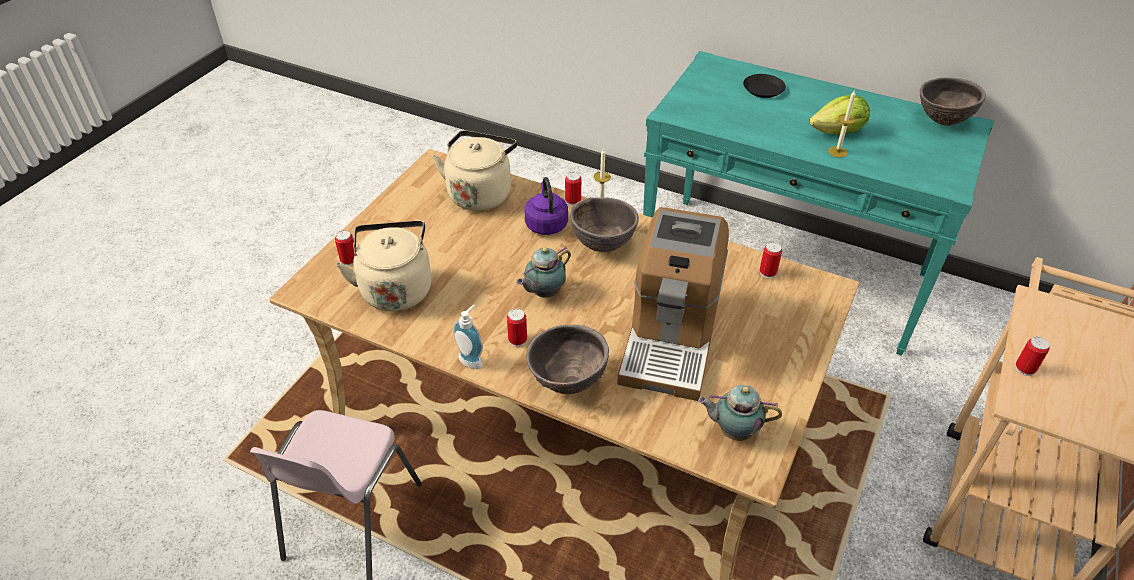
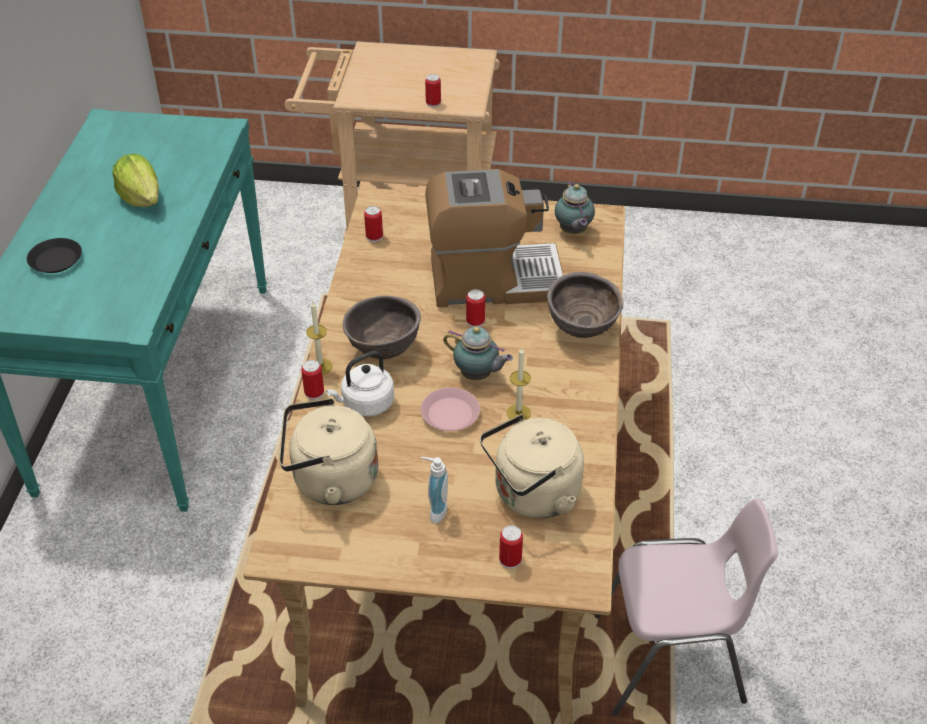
camera: 110 degrees left, 0 degrees up
(472, 359) = (594, 399): soap dispenser -> soap dispenser (434, 510)
(508, 265) = (450, 414): none -> pink plate
(517, 340) = (551, 376): can -> can (475, 321)
(546, 223) = (365, 404): purple kettle -> white kettle
(837, 152) = (181, 196): candle -> candle (518, 413)
(942, 121) = (101, 136): brown bowl -> none

